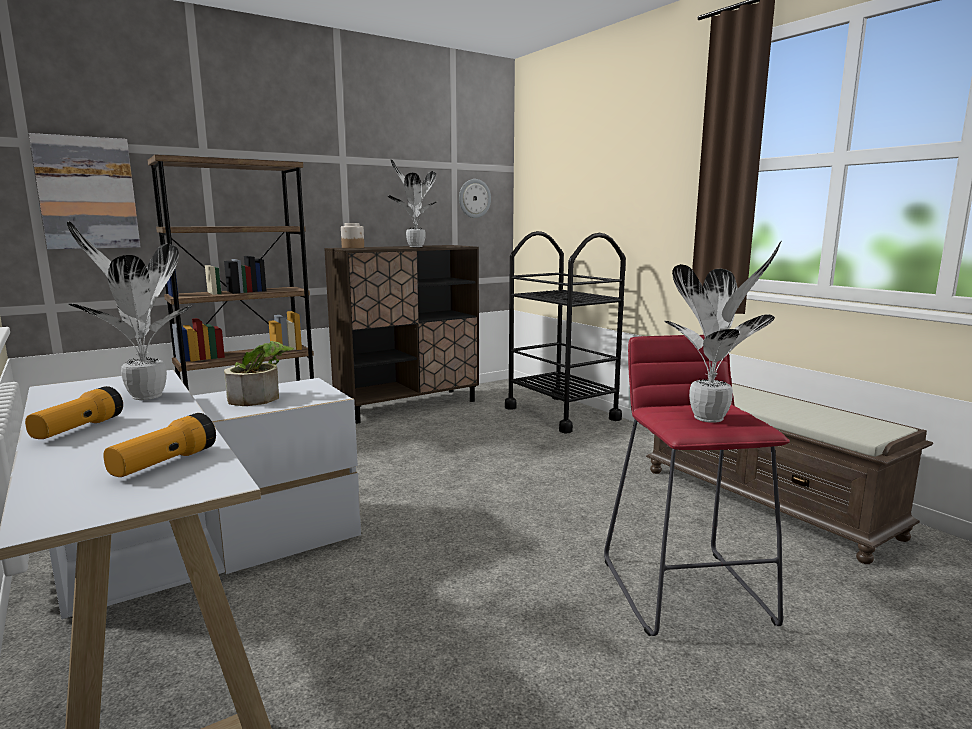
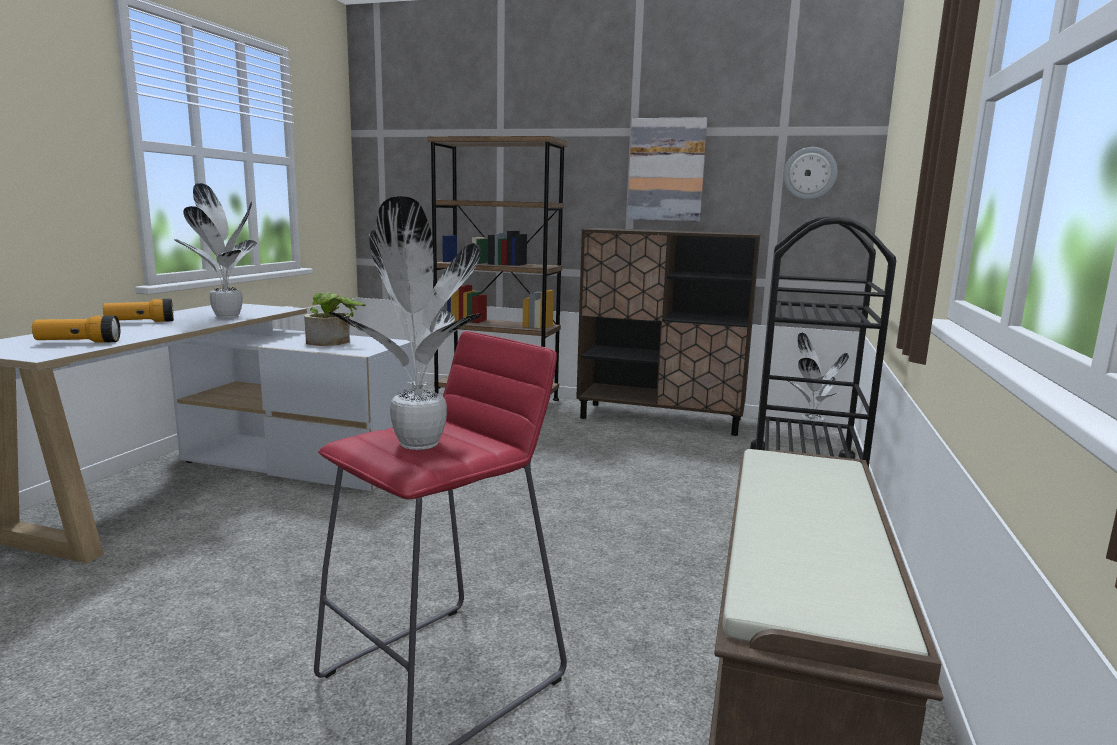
camera: 50 degrees right, 0 degrees up
(87, 193) = (413, 172): picture -> picture (666, 170)
(353, 247) = (618, 228): jar -> none
(414, 246) = (685, 231): potted plant -> potted plant (809, 436)

